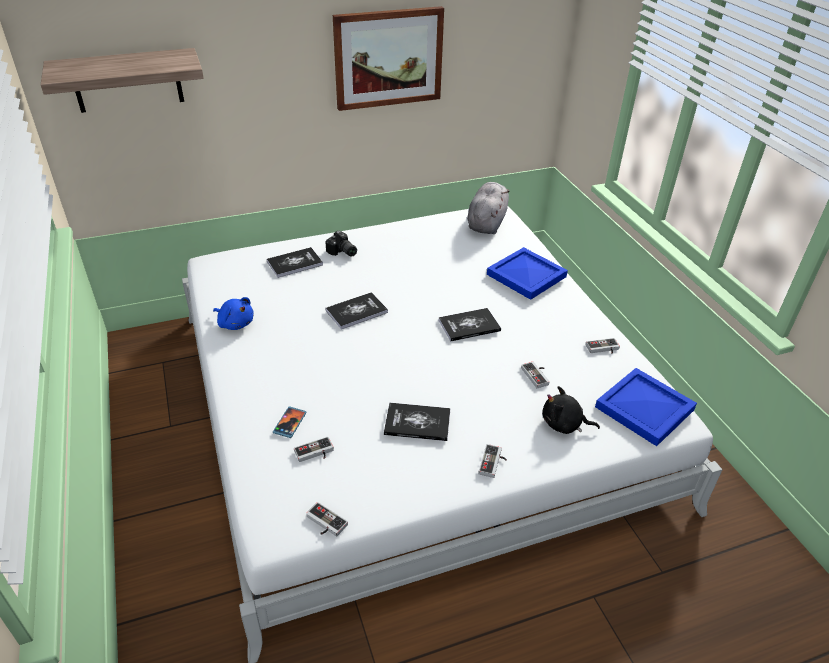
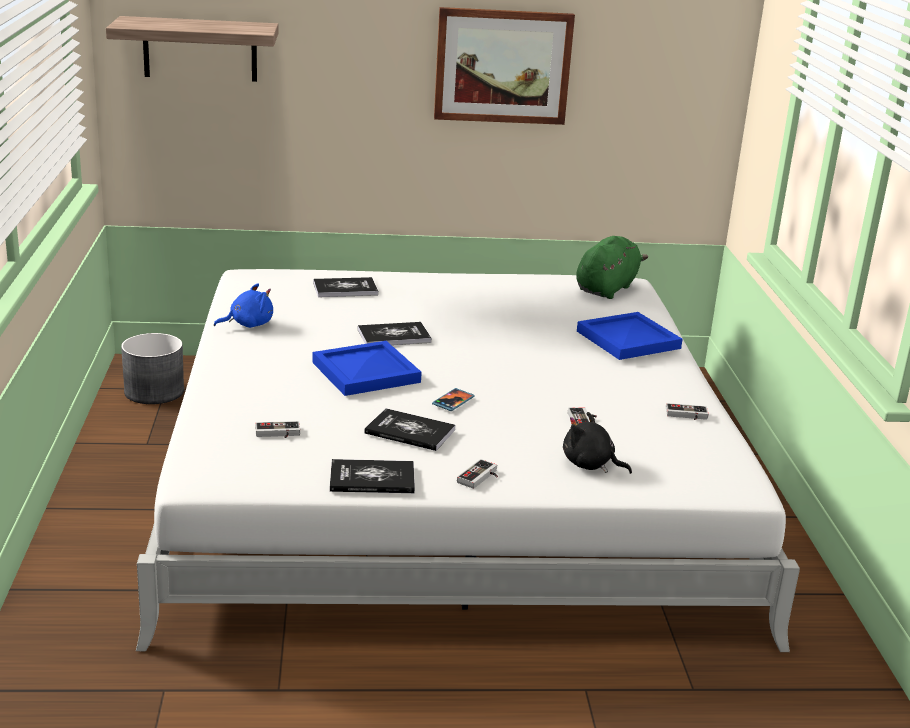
camera: 15 degrees right, 15 degrees down
(155, 366) = (154, 391): none -> grey planter
(235, 323) = (248, 324): blue plush toy -> blue plush toy turned 75 degrees counterclockwise
(290, 423) = (263, 407): phone -> phone (453, 401)
(324, 524) = (256, 484): game controller -> none
(342, 252) = (407, 288): camera -> none
(469, 325) = (525, 368): book -> book (372, 478)
(486, 223) = (607, 288): grey plush toy -> green plush toy
(646, 408) = (707, 471): blue tray -> blue tray (367, 372)

